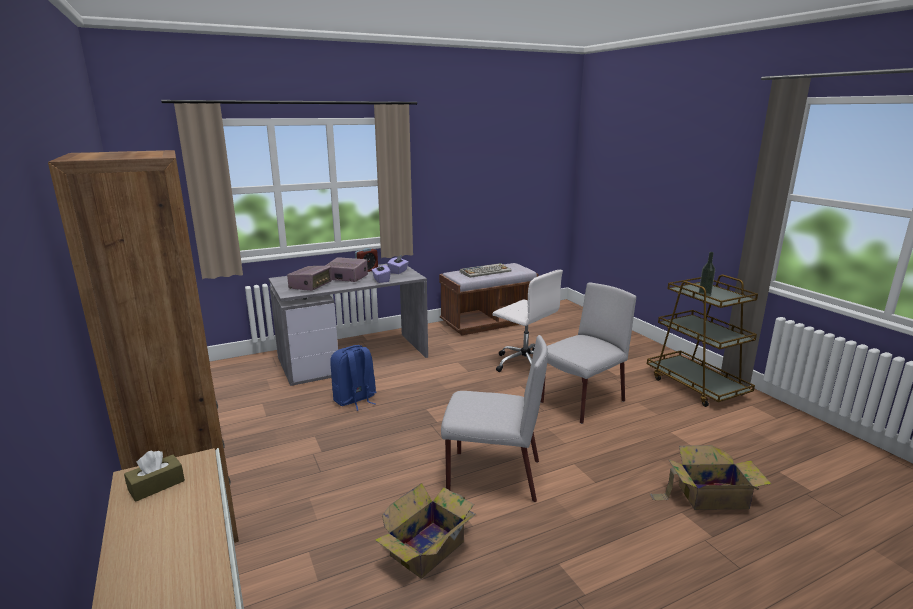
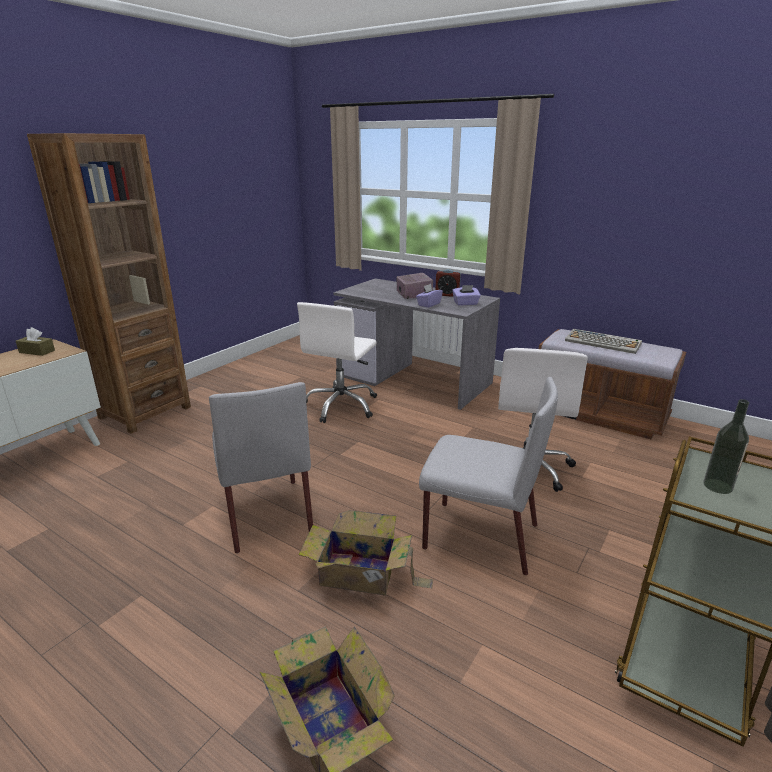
camera: 60 degrees right, 5 degrees up
(311, 286) = (375, 291): radio -> none
(355, 399) = (341, 406): blue backpack -> white office chair
(430, 547) = (145, 512): cardboard box -> cardboard box (361, 575)

